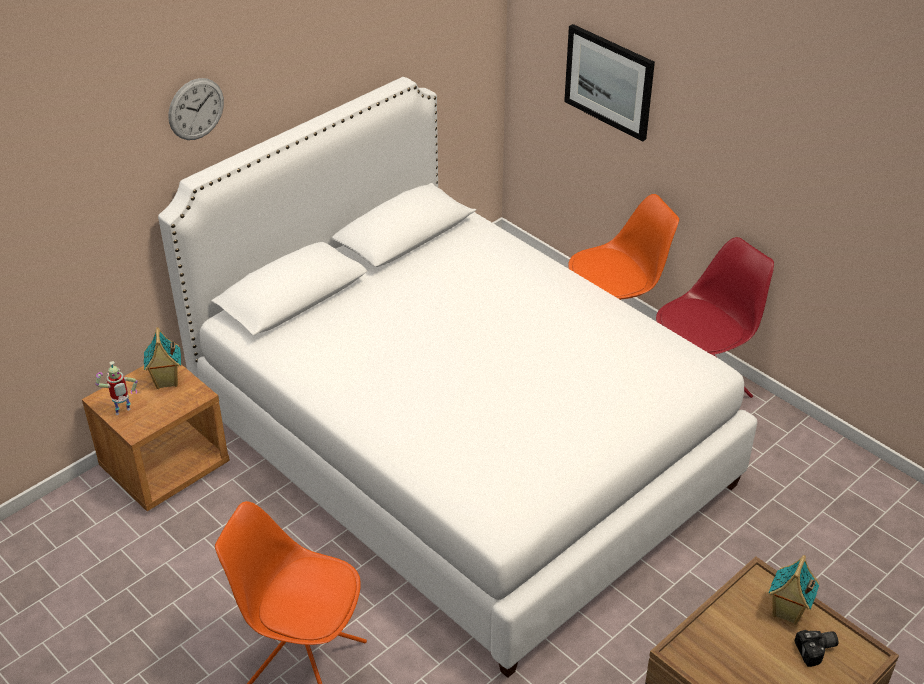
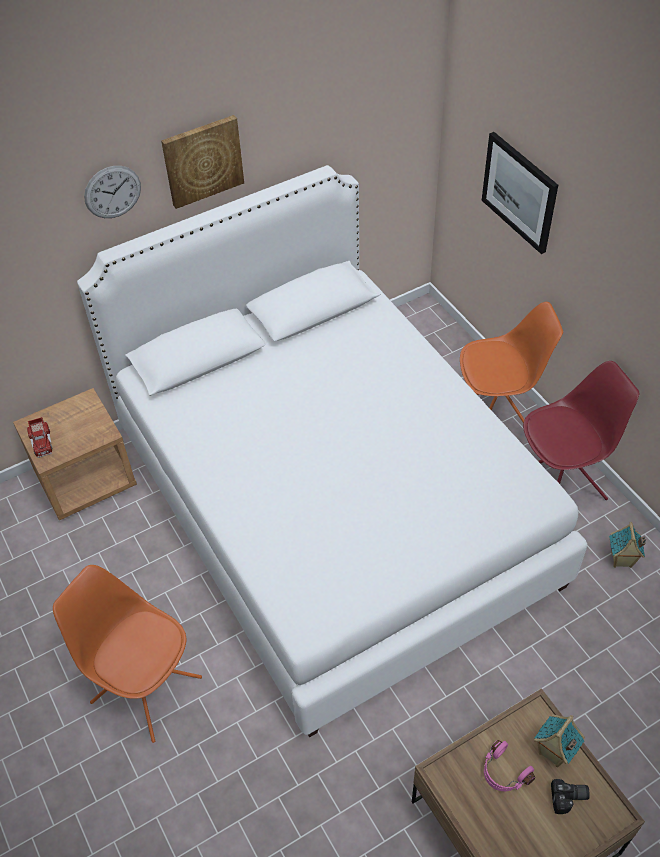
camera: 15 degrees right, 10 degrees up
(123, 413) = (41, 441): toy robot -> toy truck
(166, 382) = (84, 416): toy house -> toy house (621, 560)
(283, 72) = (202, 160): none -> picture
(743, 640) = (504, 773): none -> pink headphones

